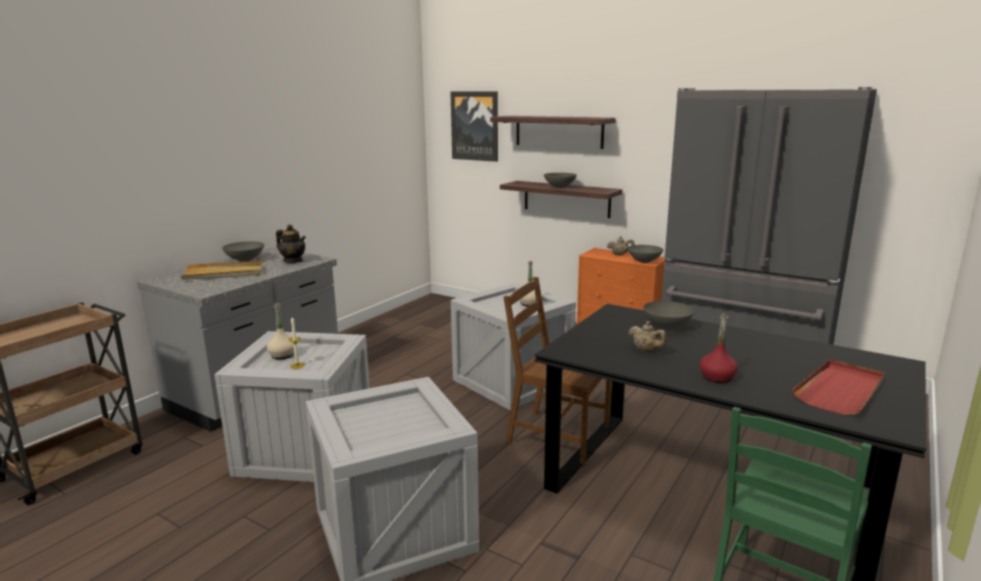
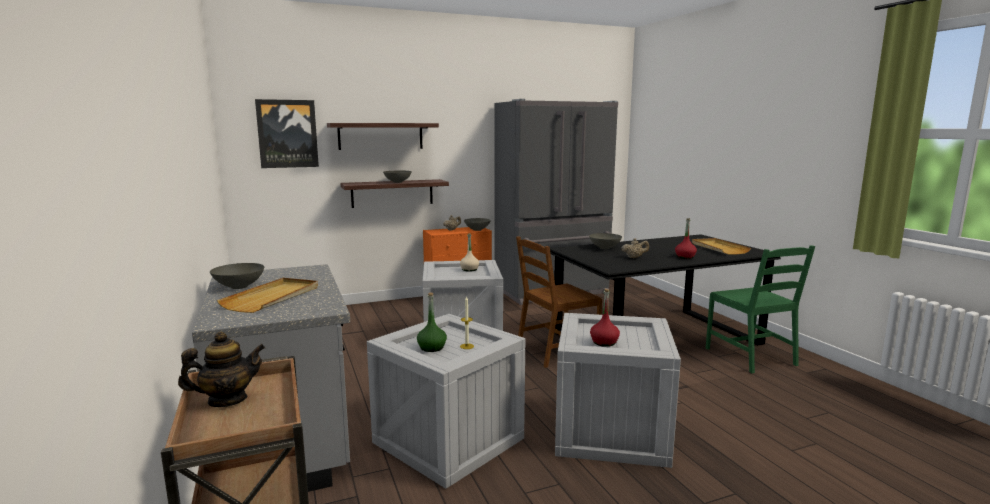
camera: 55 degrees left, 5 degrees down
(282, 355) = (432, 348): beige bottle -> green bottle
(293, 261) = (296, 274): teapot -> teapot (227, 400)
(365, 419) = (604, 342): none -> red bottle
(840, 390) = (719, 248): red tray -> beige tray

